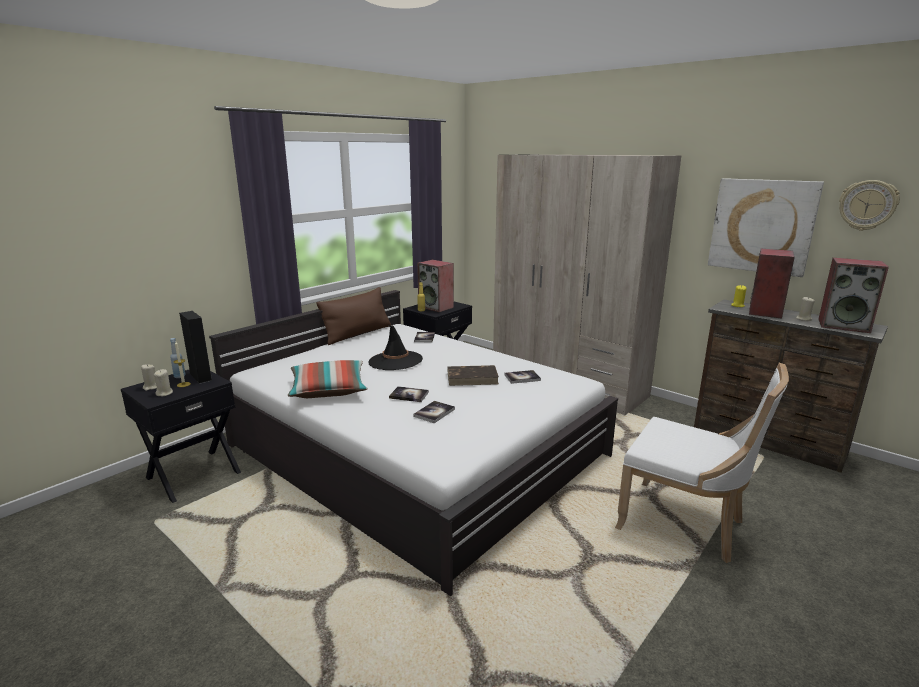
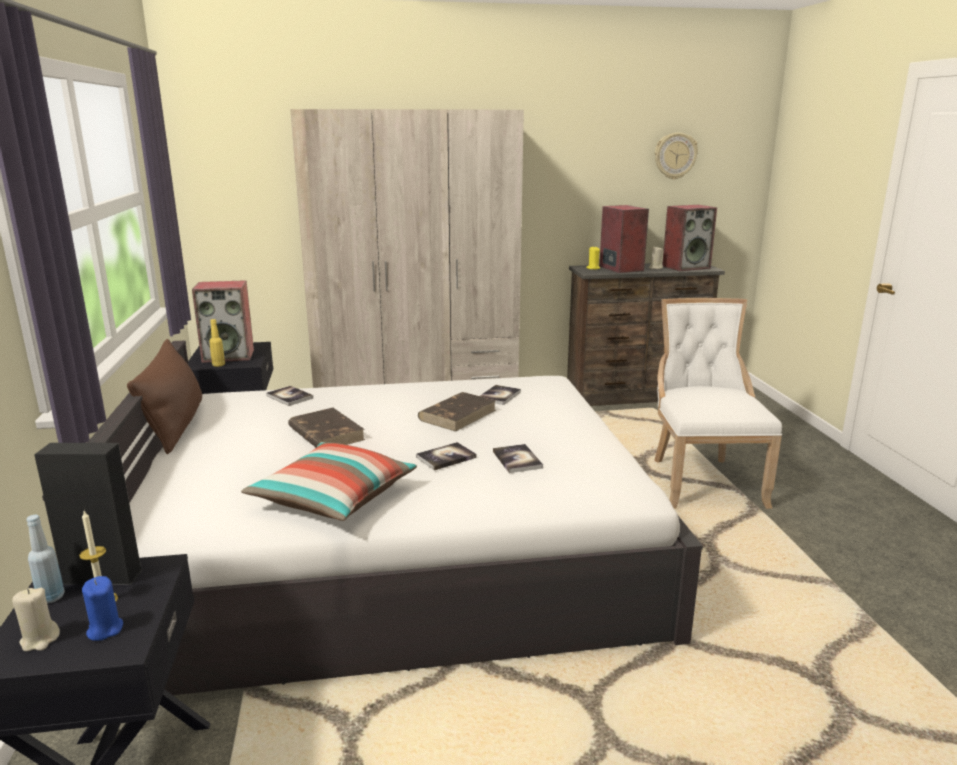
camera: 50 degrees left, 0 degrees up
(164, 393) = (105, 629): beige candle -> blue candle
(395, 361) = (326, 433): black hat -> brown book
(685, 524) = (702, 481): white chair -> white chair turned 75 degrees counterclockwise
(762, 226) = (593, 184): picture -> none

